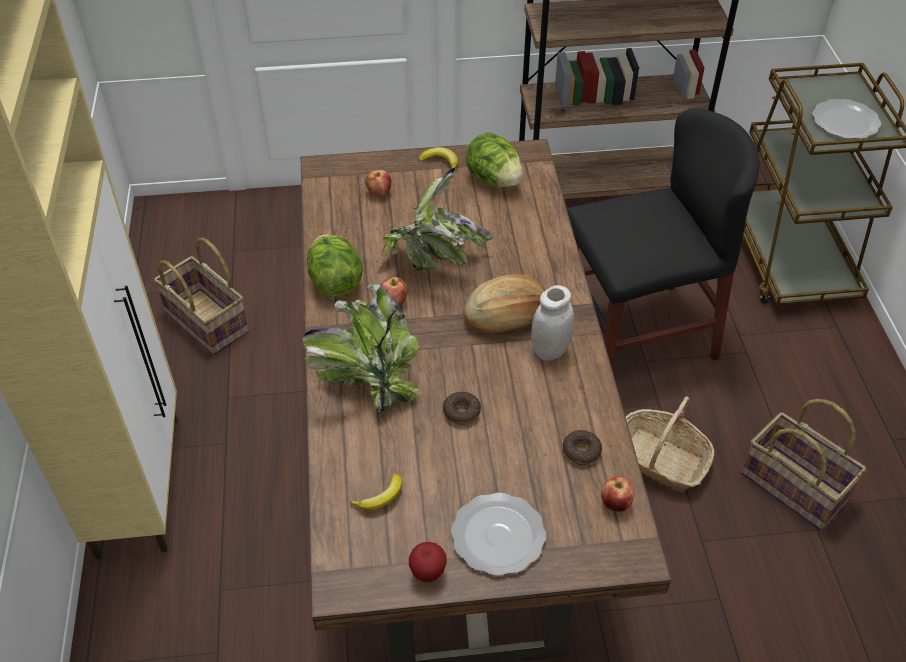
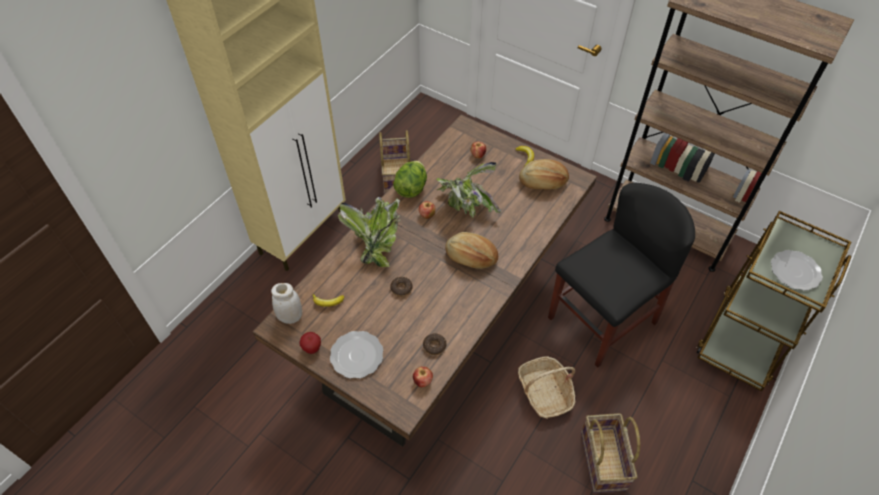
camera: 40 degrees right, 5 degrees up
(494, 180) = (543, 182): lettuce -> bread
(550, 350) = (474, 288): white jar -> white jar (290, 317)
(637, 335) = (601, 320): black chair -> black chair turned 60 degrees counterclockwise

